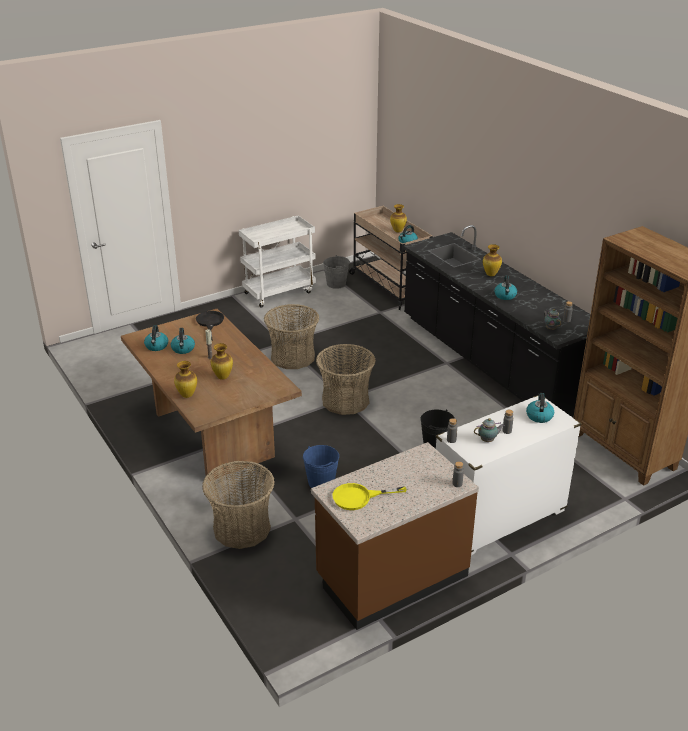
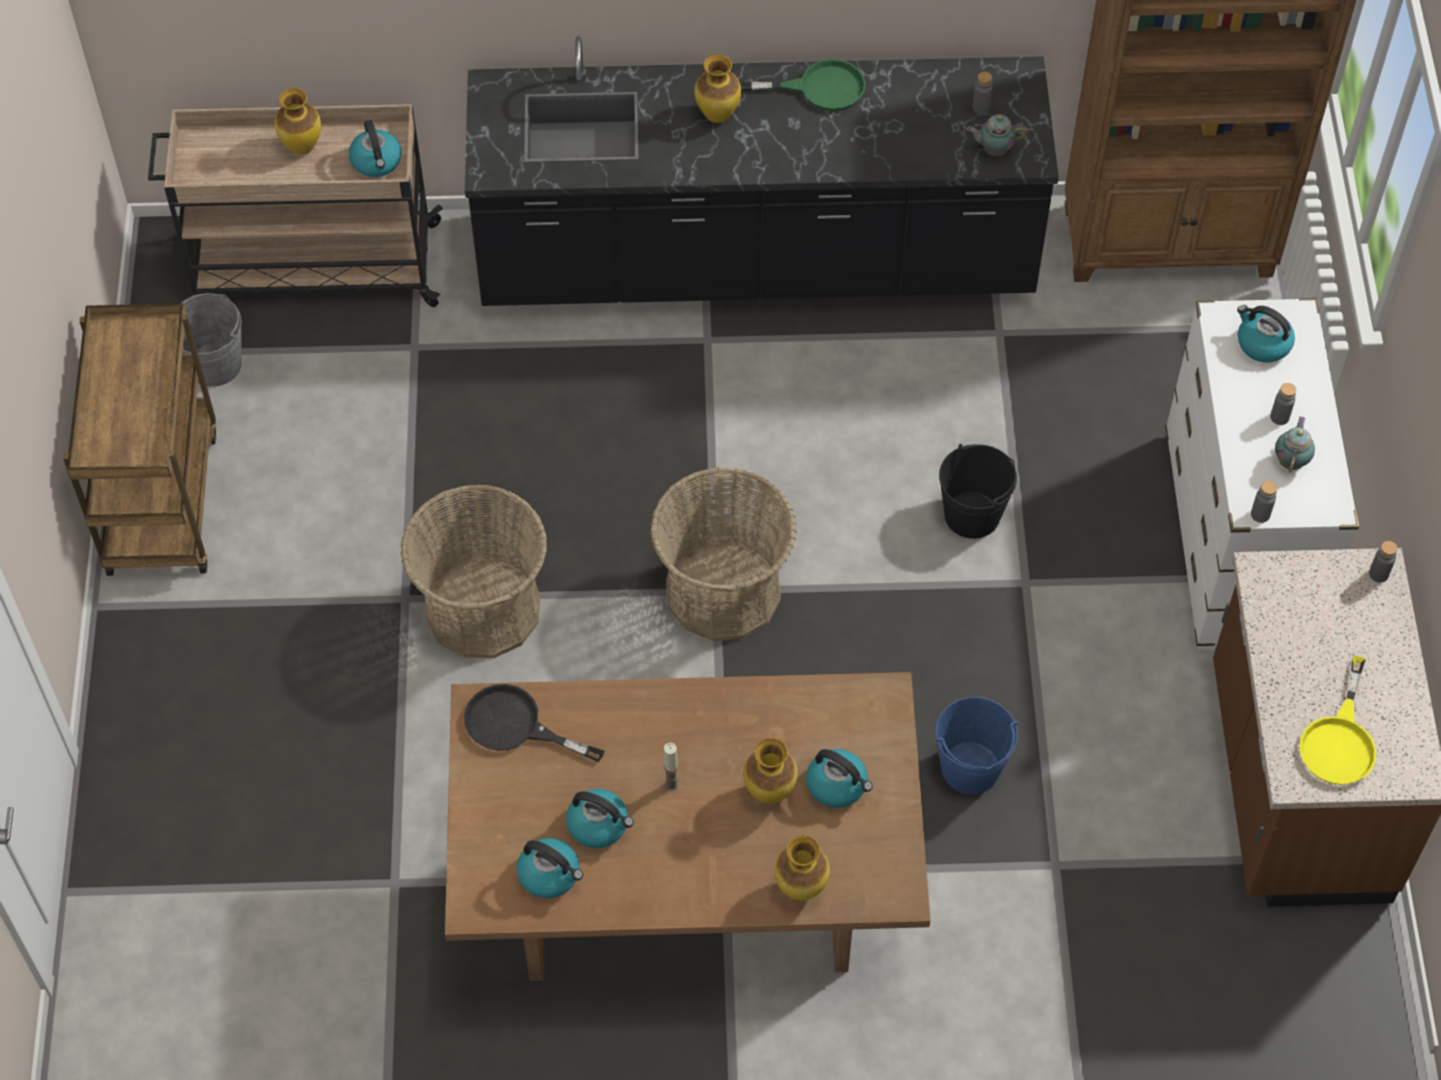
camera: 60 degrees left, 25 degrees up
(241, 528) = (1031, 970): basket -> none
(279, 292) = (161, 499): white cart -> brown cart
(505, 296) = (822, 145): kettle -> kettle (838, 785)
(529, 288) = (819, 88): none -> green frying pan

